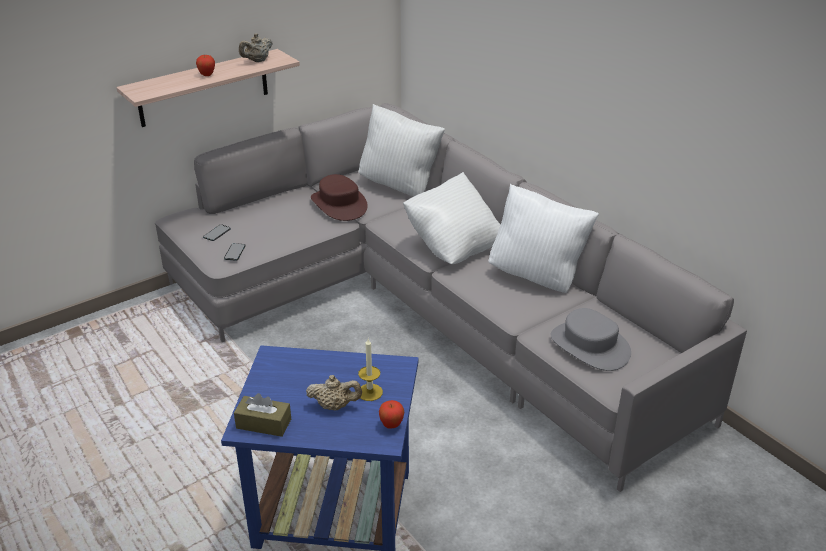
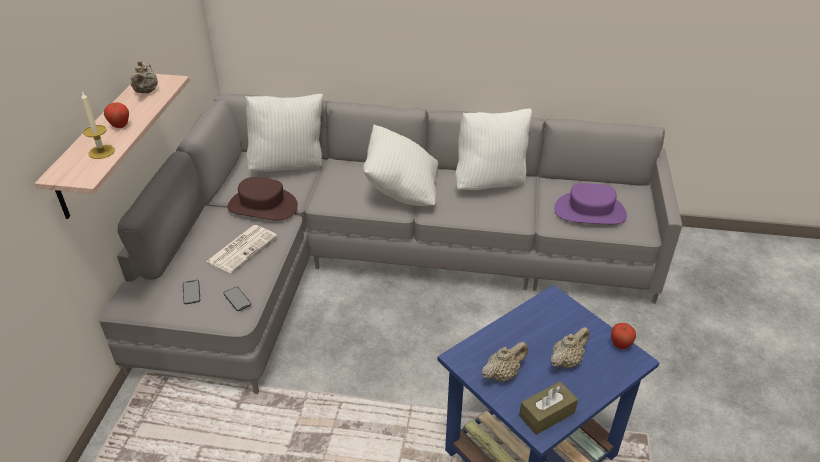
camera: 45 degrees left, 5 degrees up
(279, 383) = (502, 374): none -> beige teapot
(284, 224) = (242, 248): none -> newspaper
(370, 392) = (569, 333): candle -> candle (101, 152)
(589, 346) = (589, 212): grey hat -> purple hat

